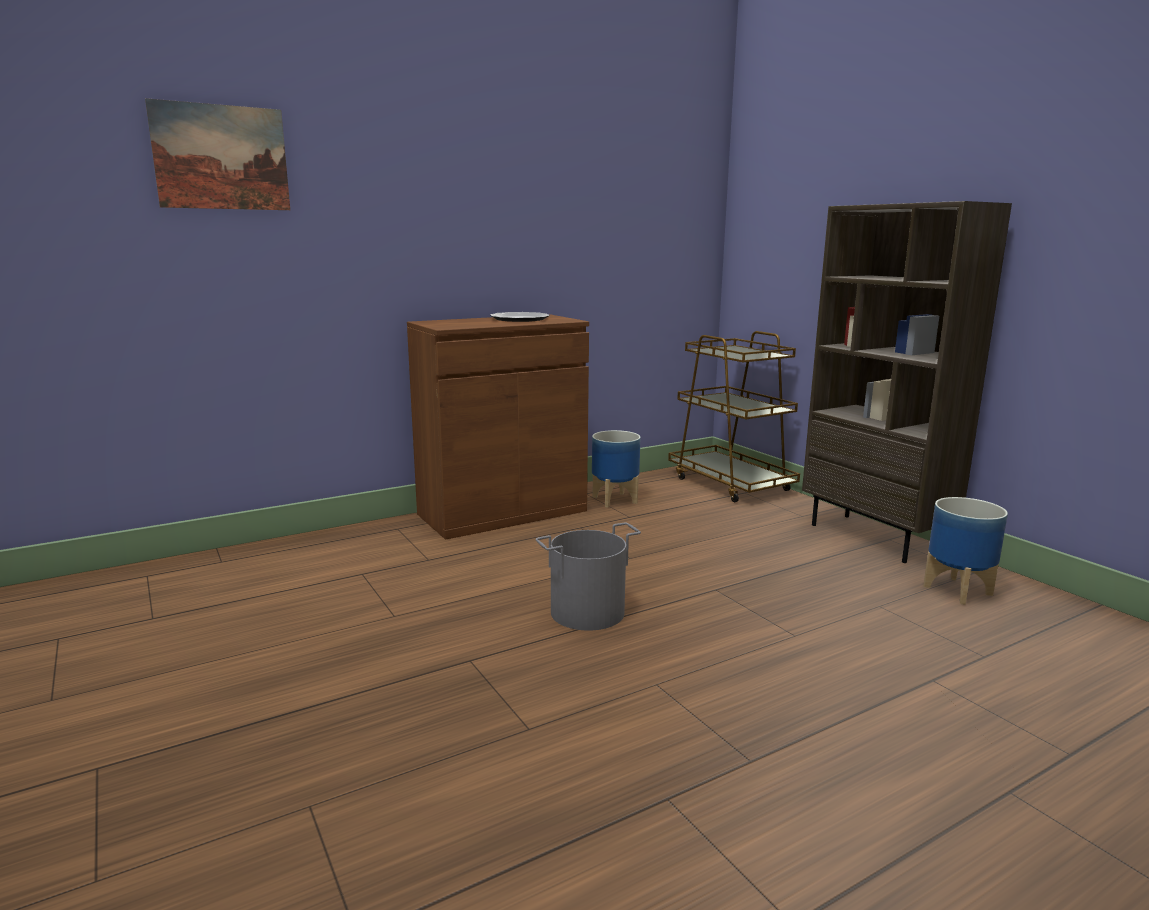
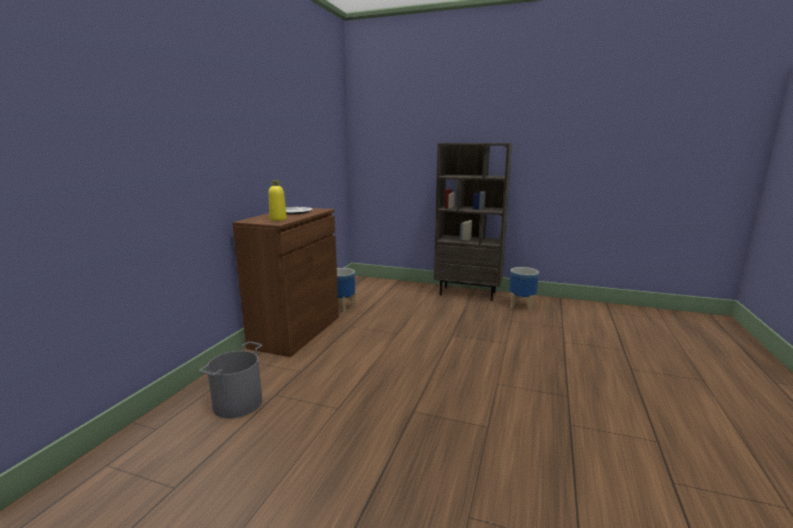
camera: 40 degrees left, 0 degrees up
(221, 157) = (112, 108): picture -> none
(463, 324) = (278, 219): none -> yellow bottle
(588, 612) = (423, 365): grey bucket -> grey bucket (238, 404)
(730, 484) = (380, 285): brown cart -> none

